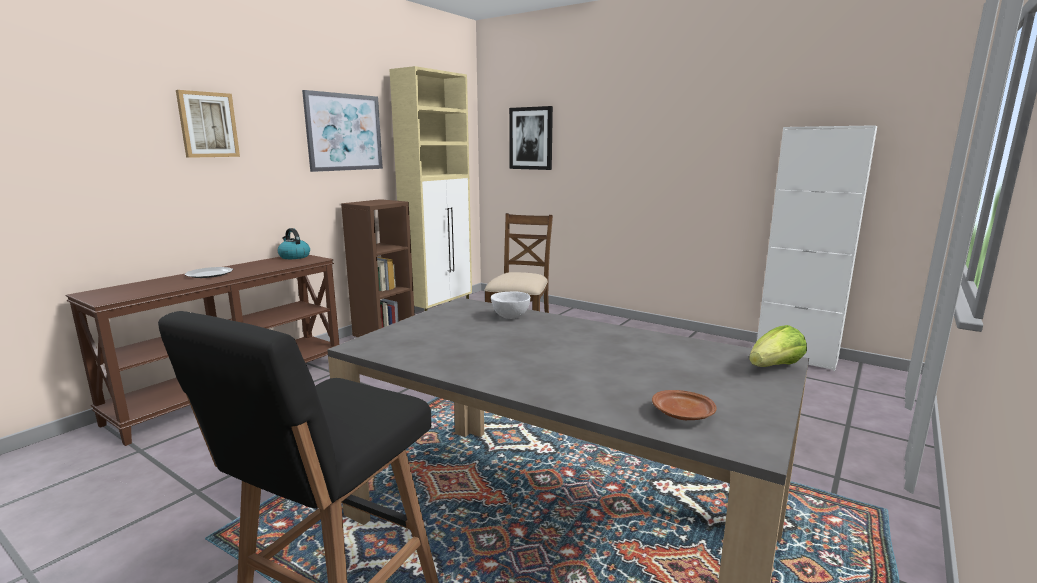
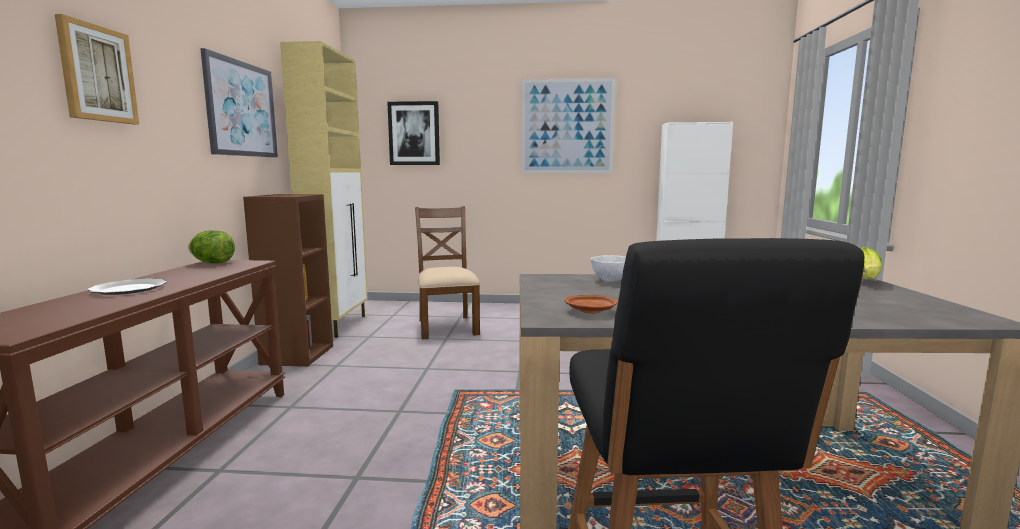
camera: 30 degrees left, 5 degrees down
(294, 257) = (213, 263): kettle -> lettuce
(677, 130) = (567, 126): none -> picture
(683, 415) = (909, 313): brown plate -> brown plate (591, 311)

